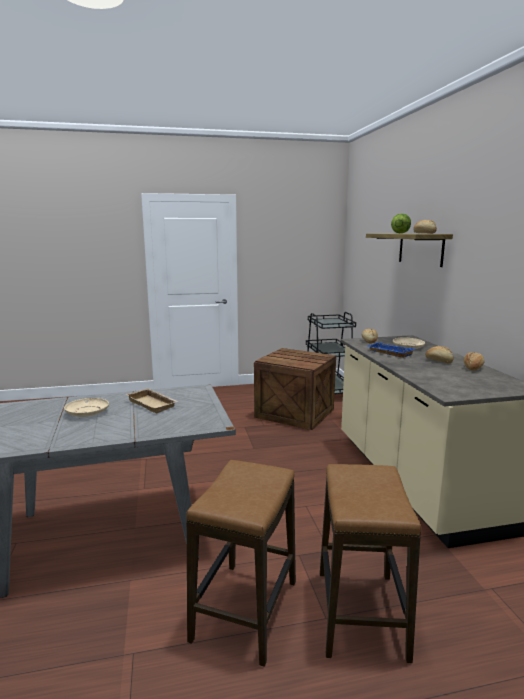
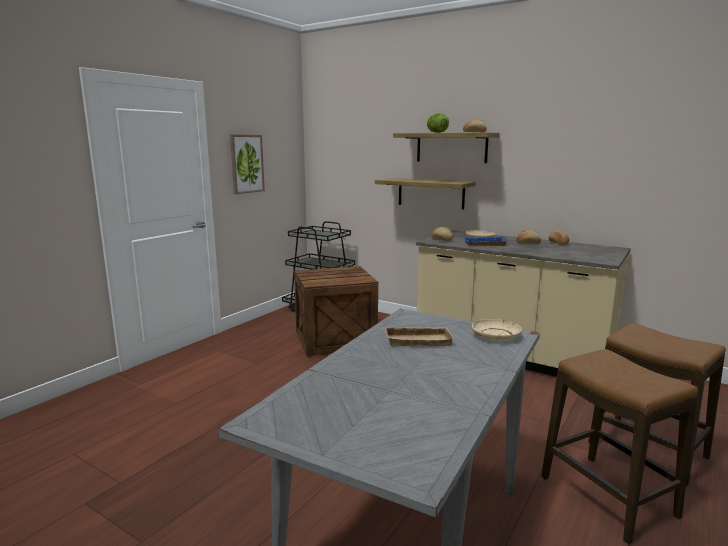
camera: 45 degrees left, 0 degrees up
(87, 412) = (390, 372): beige plate -> beige plate (495, 336)
(275, 257) = (246, 164): none -> picture
(405, 295) = (430, 193): none -> shelf

